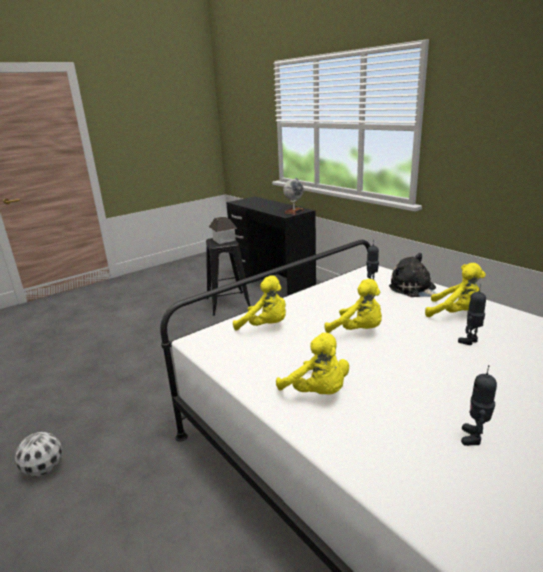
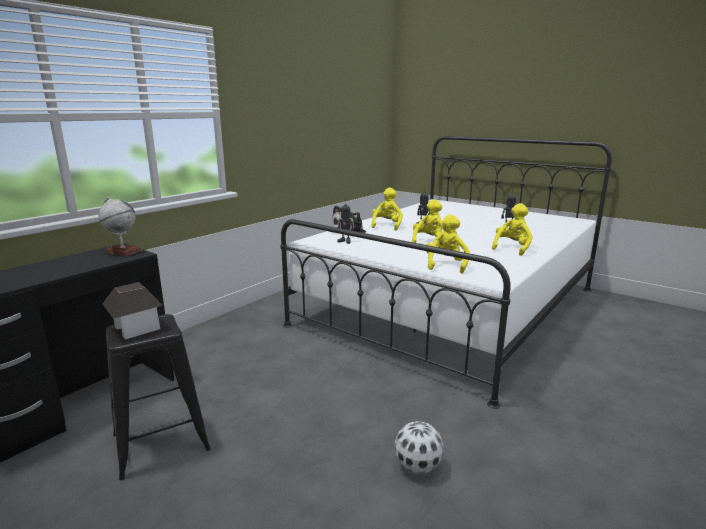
camera: 105 degrees left, 5 degrees down
(43, 469) = (623, 495): football -> football (418, 467)

